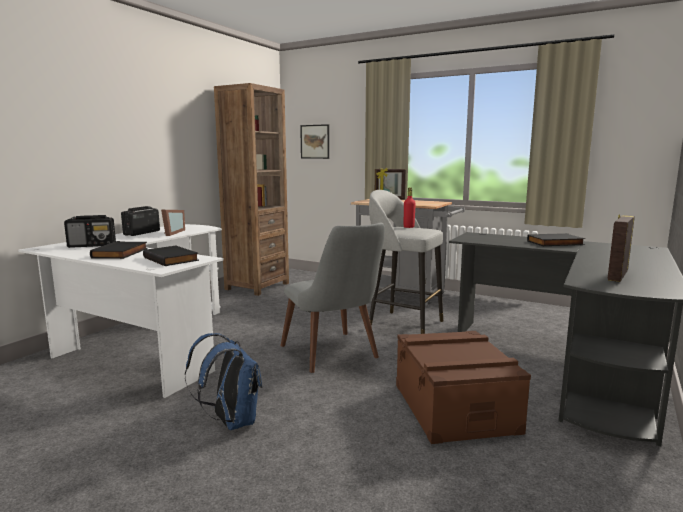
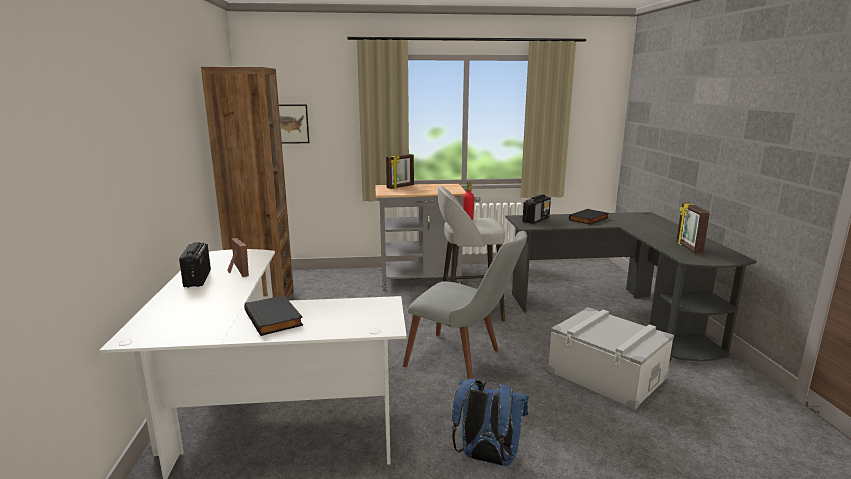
camera: 35 degrees left, 5 degrees up
(92, 245) = (196, 315): radio -> radio (536, 220)
(172, 259) = (357, 311): black book -> none
(454, 407) = (606, 374): brown storage box -> grey storage box

